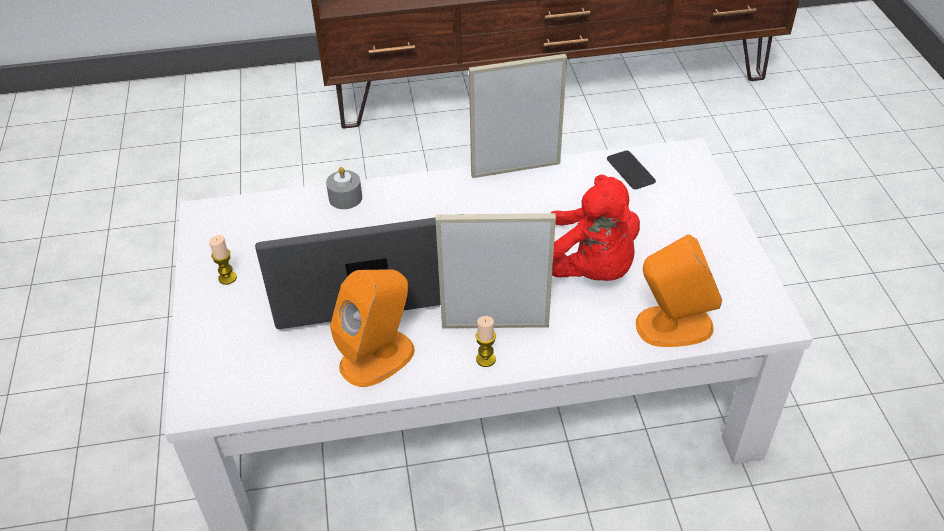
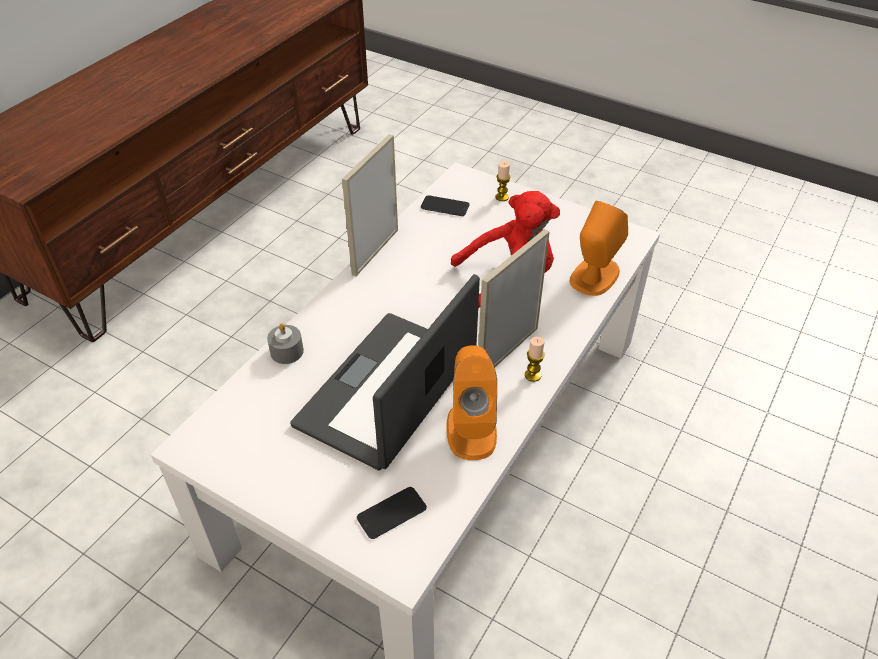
camera: 50 degrees left, 0 degrees up
(227, 278) = (285, 472): candle -> candle (502, 197)
(243, 363) = (391, 513): none -> phone

